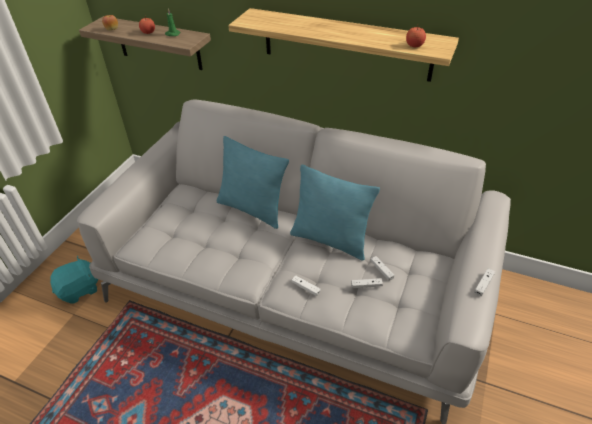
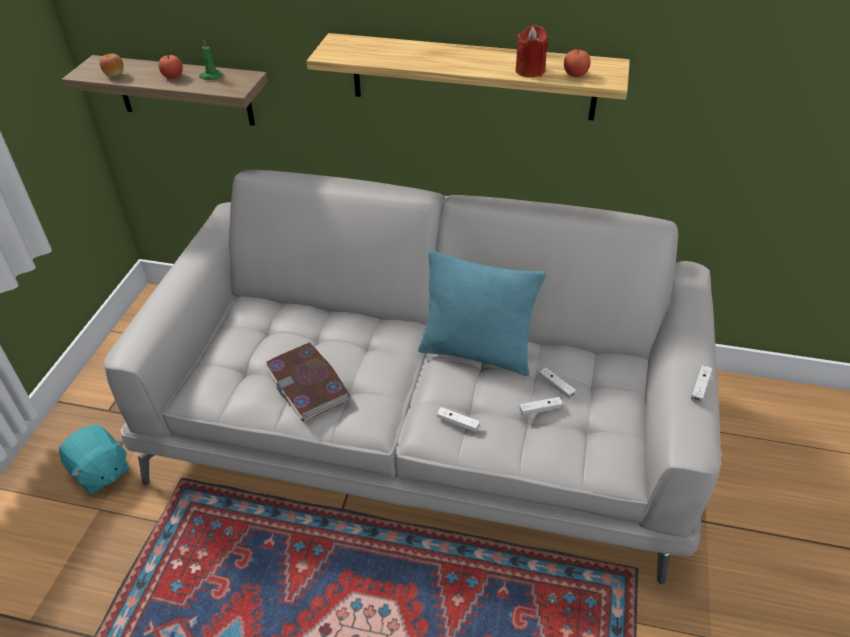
camera: 10 degrees left, 0 degrees up
(80, 289) = (100, 472): turquoise plush toy -> turquoise plush toy turned 90 degrees clockwise
(210, 248) = (308, 384): none -> book
(252, 209) = (355, 322): turquoise pillow -> none
(382, 41) = (530, 71): none -> red candle

